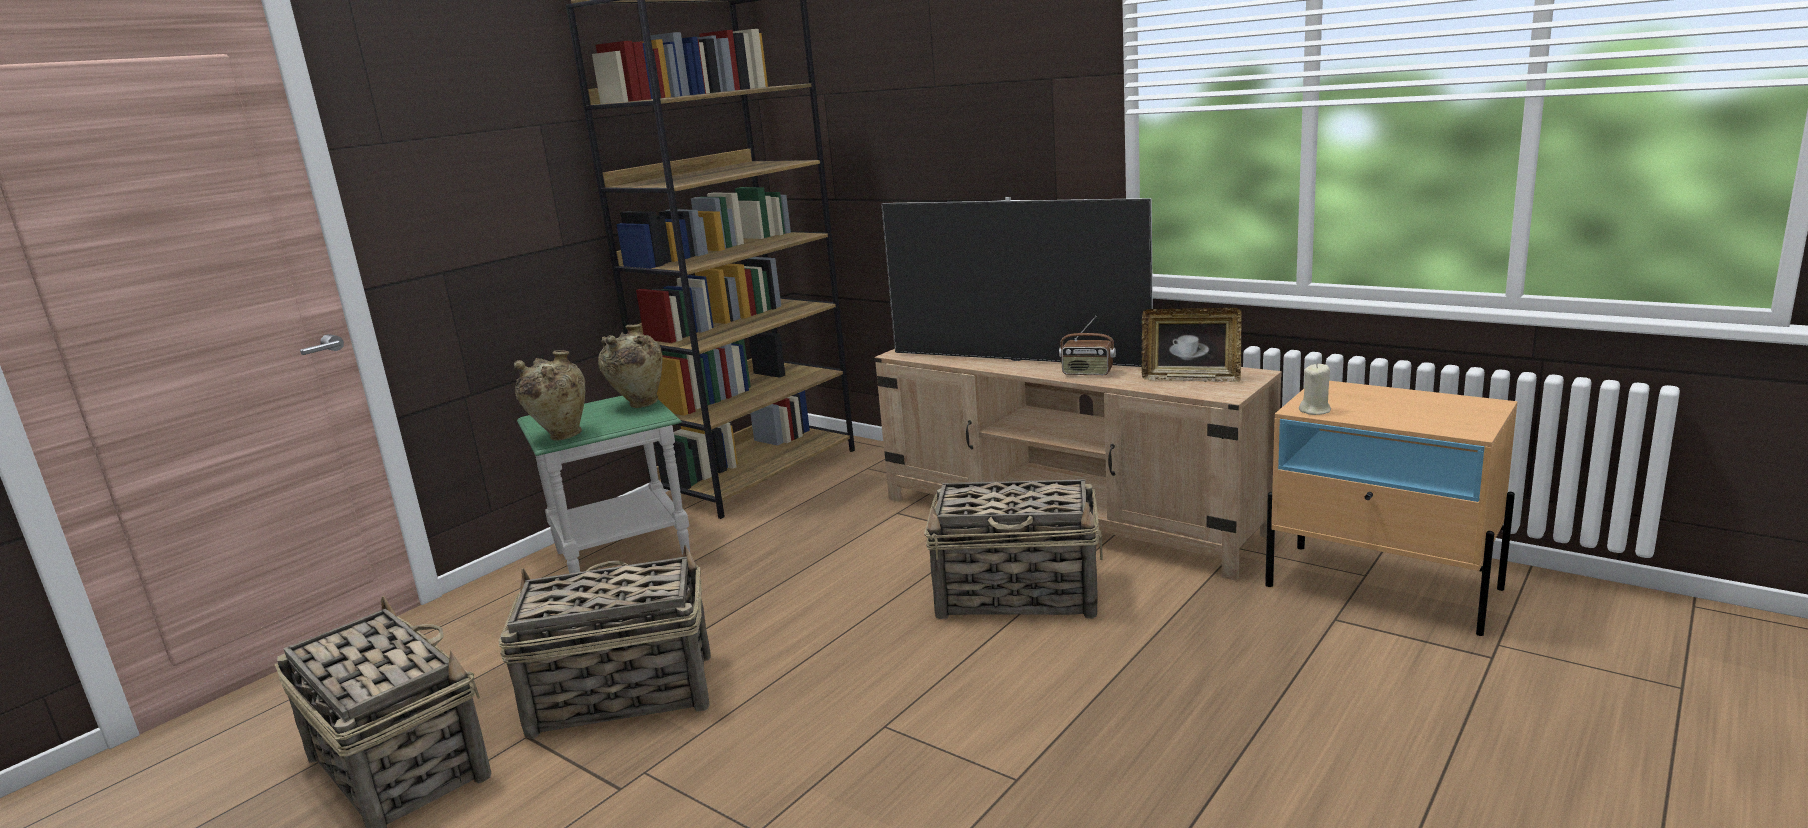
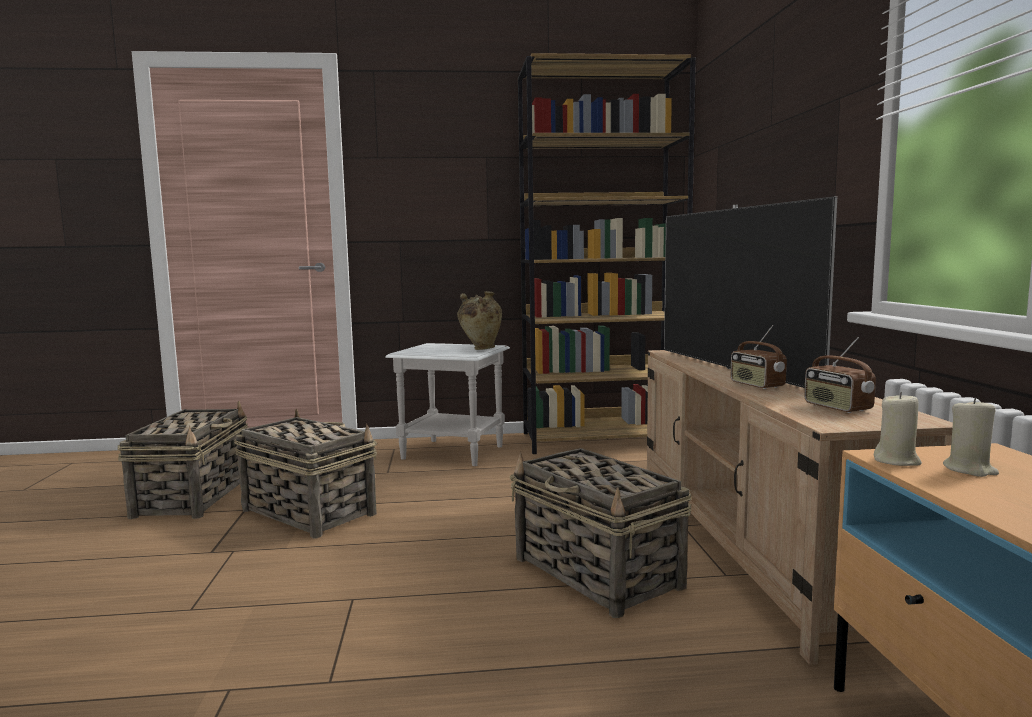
camera: 45 degrees right, 10 degrees down
(561, 436) = (411, 351): beige vase -> none
(624, 554) = (454, 452): green side table -> white side table
(1191, 379) = (836, 408): picture frame -> radio
(1353, 404) = (969, 470): none -> beige candle

